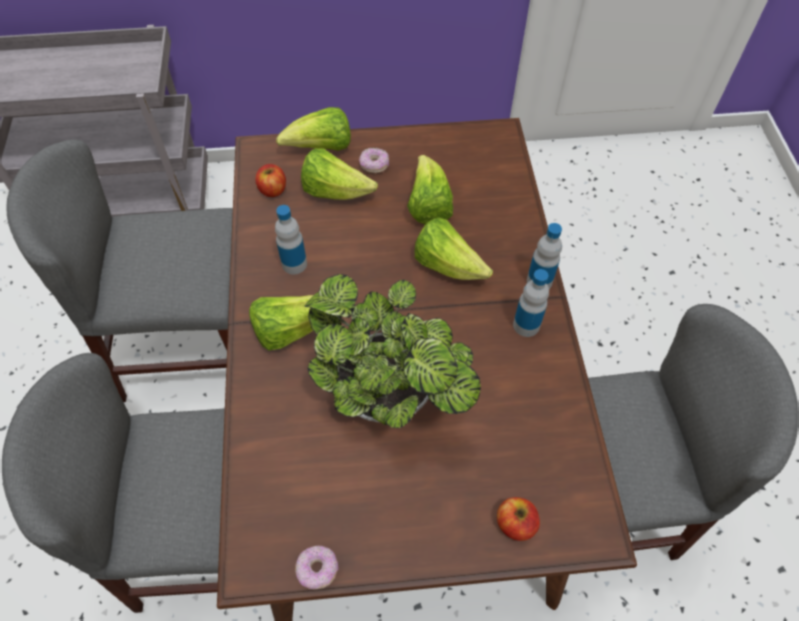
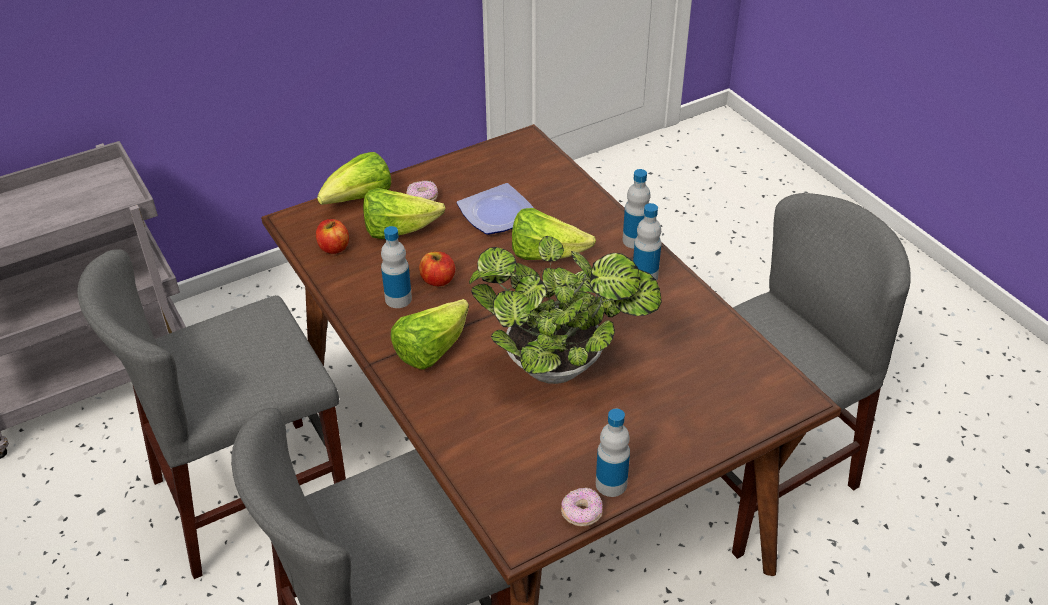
camera: 25 degrees left, 15 degrees down
(362, 549) = (611, 484): none -> bottle
(428, 206) = (496, 215): lettuce -> plate
(515, 523) = (728, 416): apple -> apple (438, 280)

